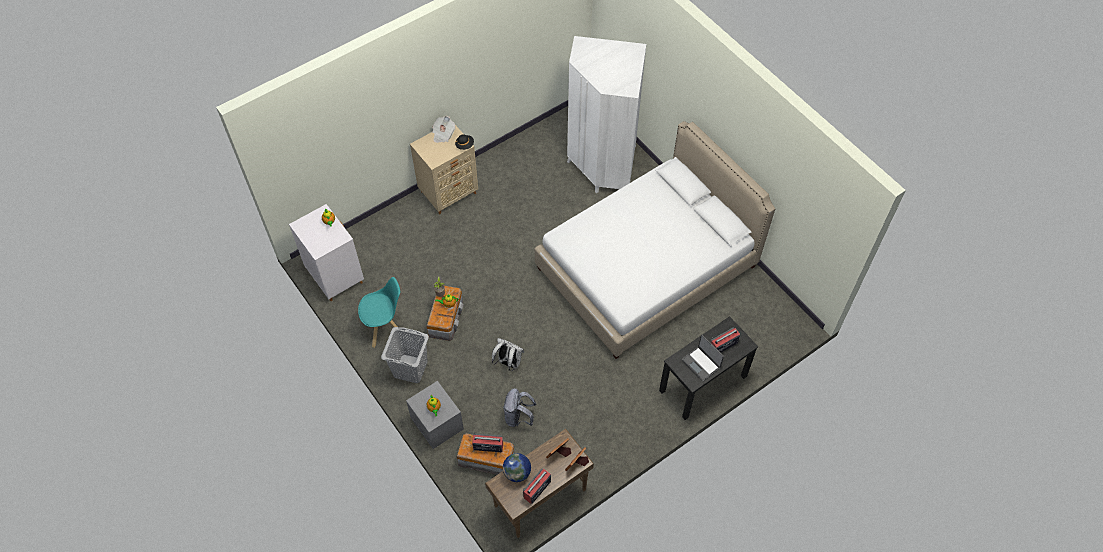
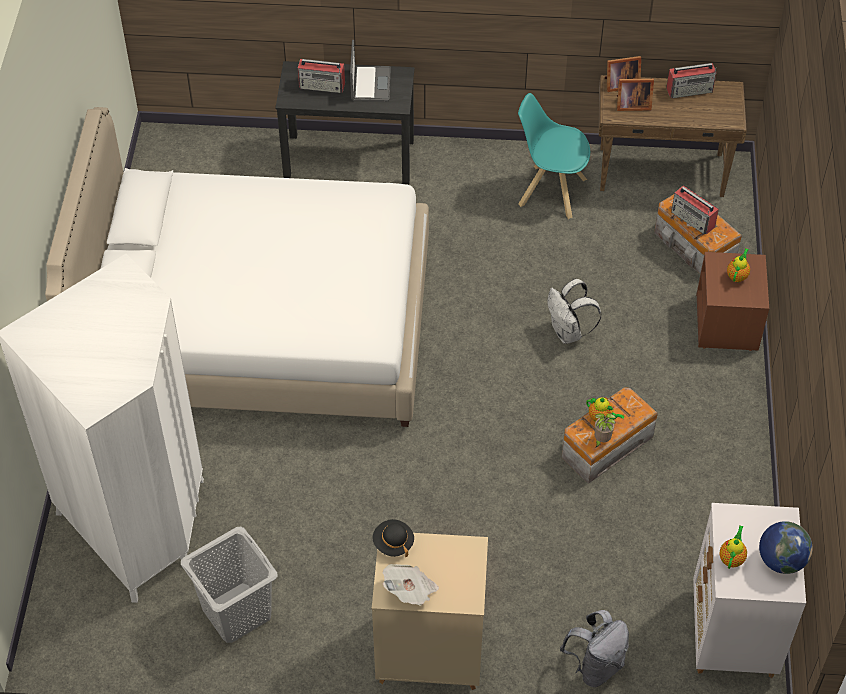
camera: 140 degrees left, 5 degrees down
(385, 327) = (707, 494): turquoise chair -> turquoise chair (550, 191)
(410, 368) = (711, 412): grey laundry basket -> grey laundry basket (236, 612)
(436, 423) = (727, 323): grey nightstand -> brown nightstand
(517, 473) = (699, 116): globe -> globe (781, 560)
(518, 417) = (612, 264): grey backpack -> grey backpack (595, 665)

